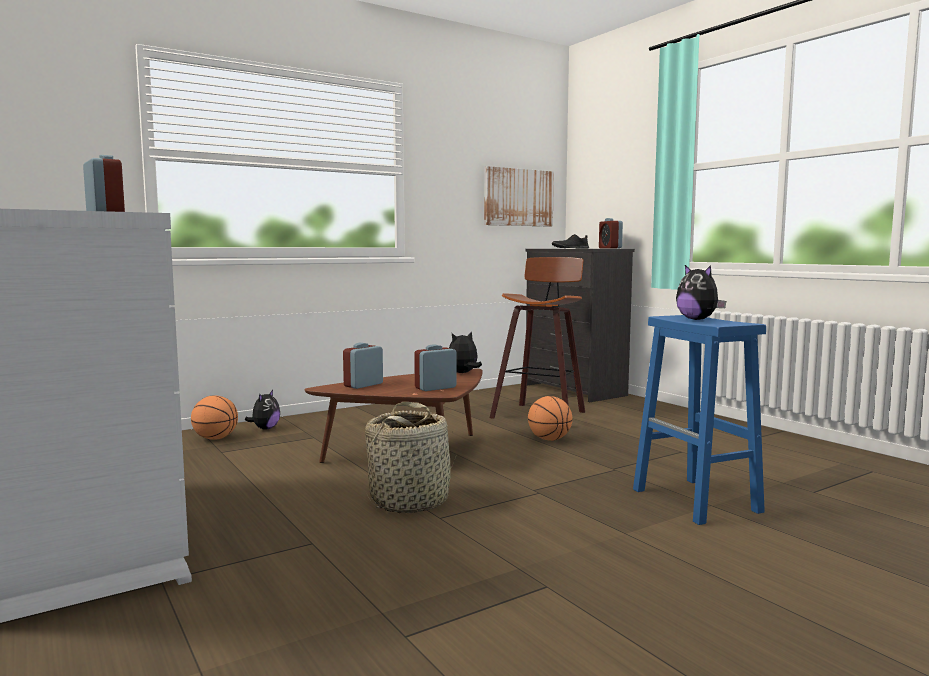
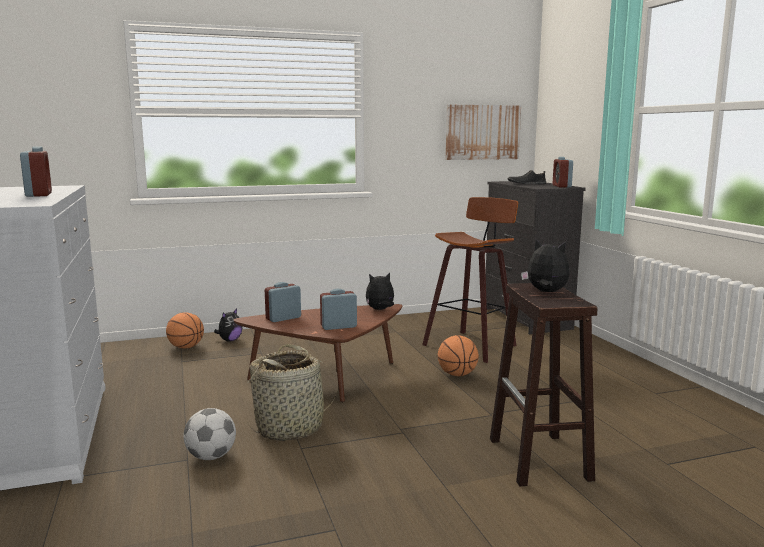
camera: 15 degrees right, 5 degrees up
(339, 537) = (211, 456): none -> football
(697, 501) = (540, 460): blue stool -> brown stool
(698, 319) = (546, 292): plush toy -> plush toy turned 135 degrees clockwise

